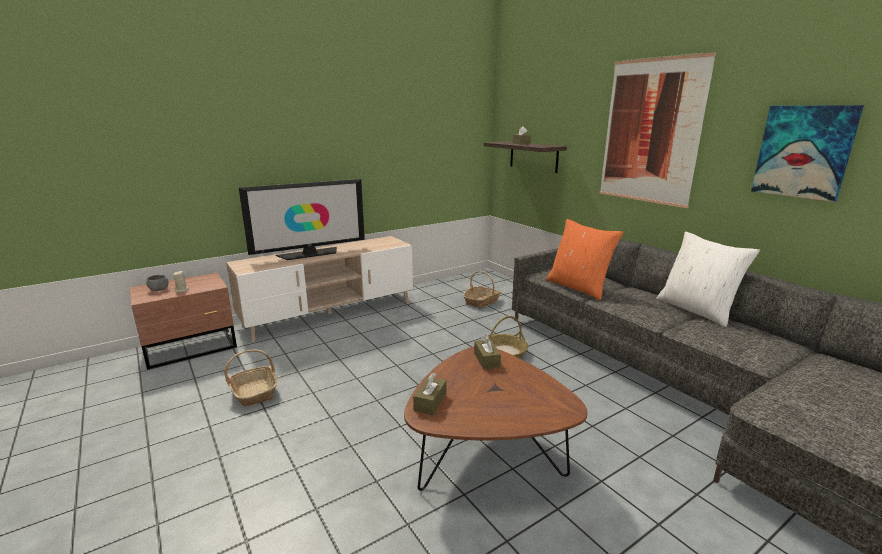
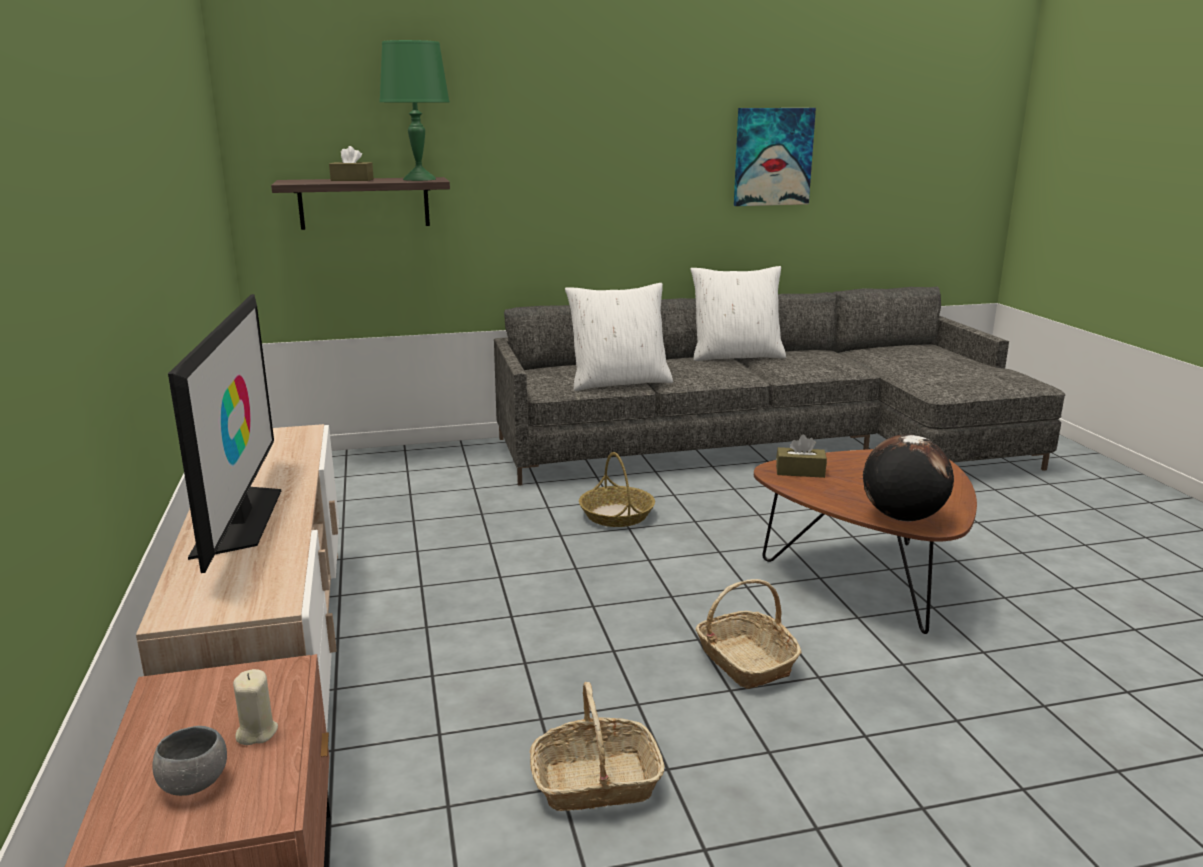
camera: 70 degrees left, 0 degrees up
(430, 402) = (902, 517): brown tissue box -> globe
(481, 301) = (416, 492): basket -> basket (744, 661)
(543, 145) = (419, 179): none -> green table lamp
(579, 287) = (619, 382): orange pillow -> white pillow
(650, 131) = (596, 144): picture -> none

